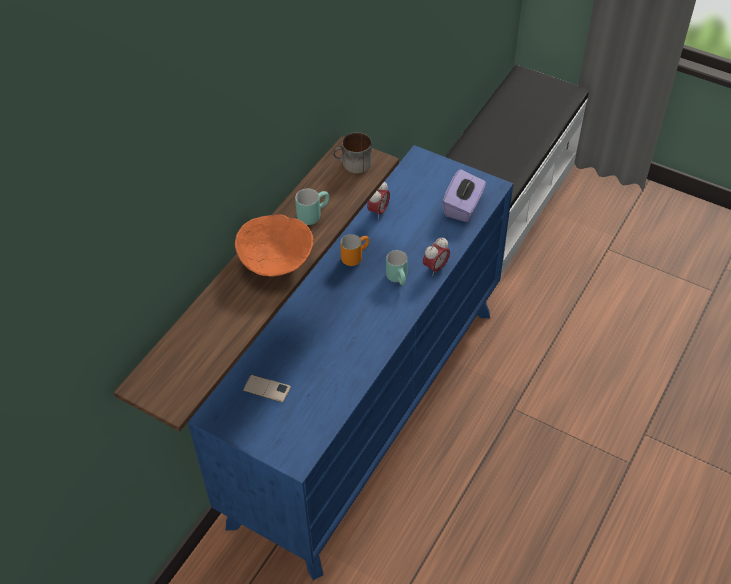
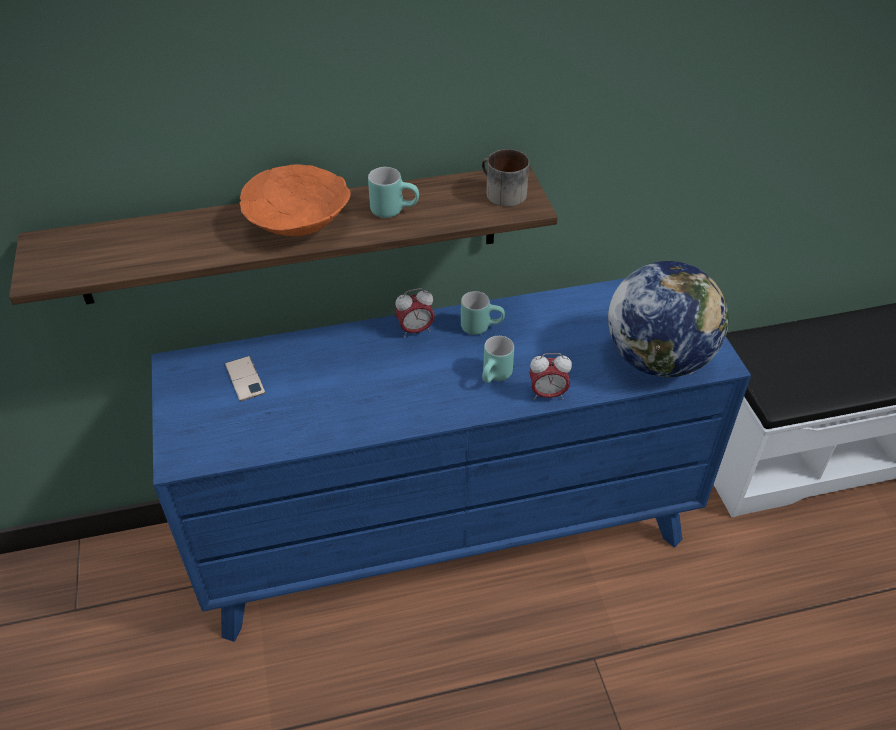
camera: 45 degrees right, 5 degrees down
(354, 256) = (481, 326): orange mug -> turquoise mug
(378, 211) = (560, 304): alarm clock -> alarm clock (415, 330)
(463, 207) = (658, 359): purple tissue box -> globe

